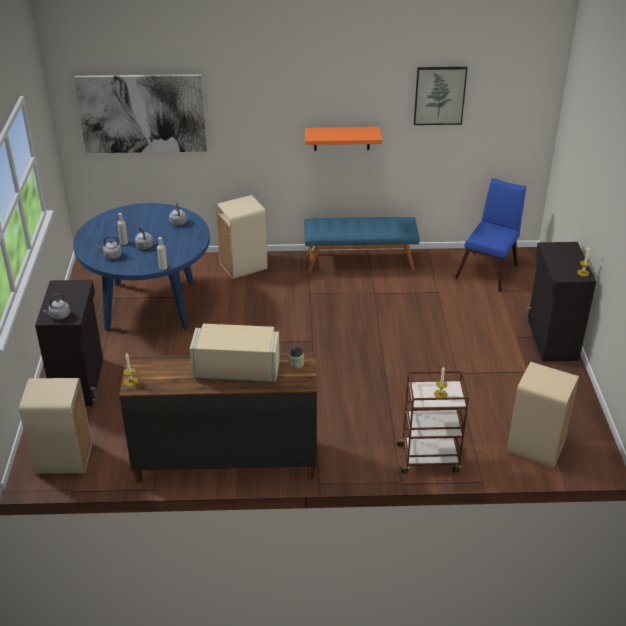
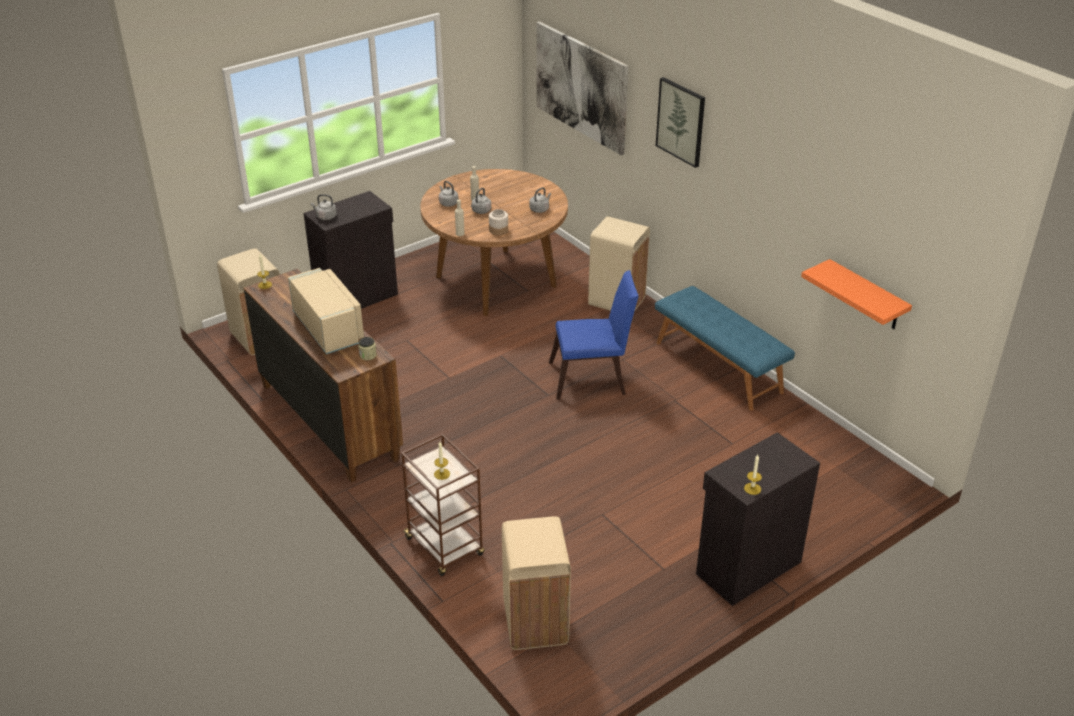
camera: 55 degrees right, 0 degrees up
(150, 305) = (496, 281): blue dining table -> brown dining table
(182, 249) = (499, 230): none -> jar
(342, 138) = (737, 207): orange shelf -> orange shelf (866, 296)
(439, 95) = (839, 204): picture -> picture (681, 121)
(489, 270) = (826, 465): blue chair -> blue chair (593, 378)

